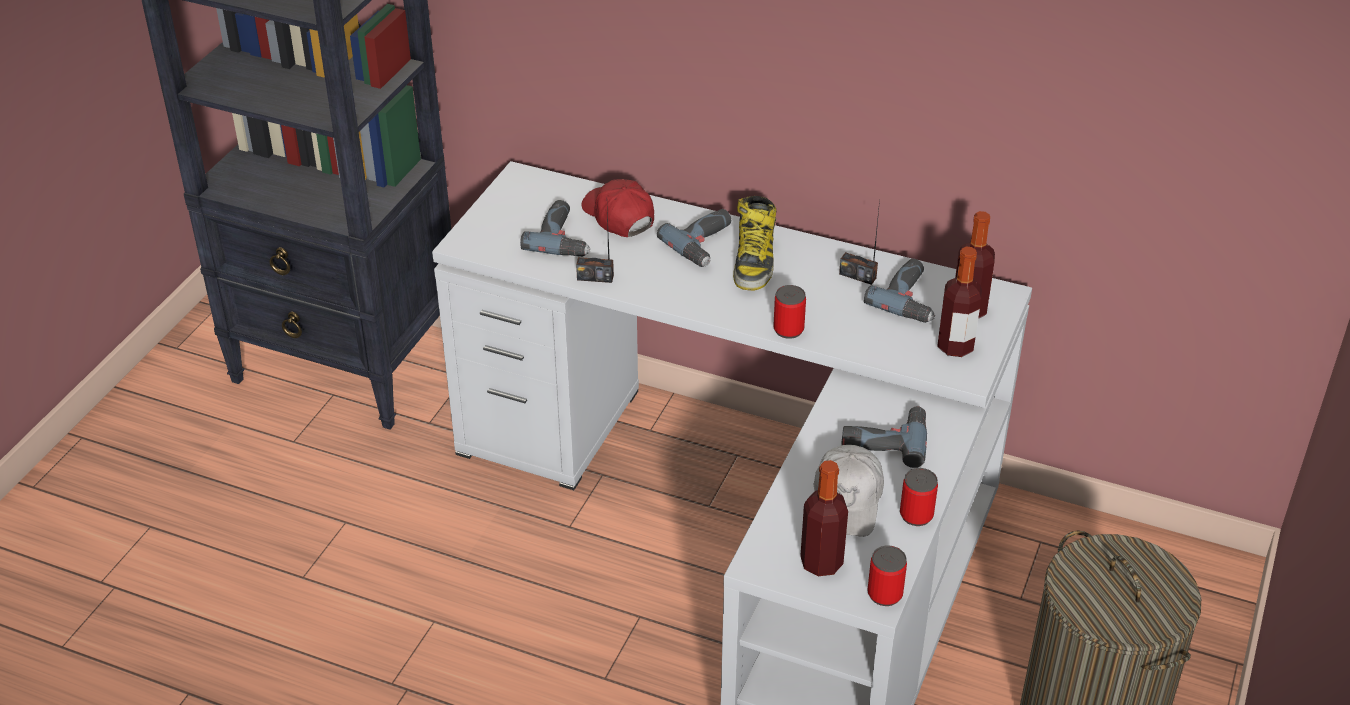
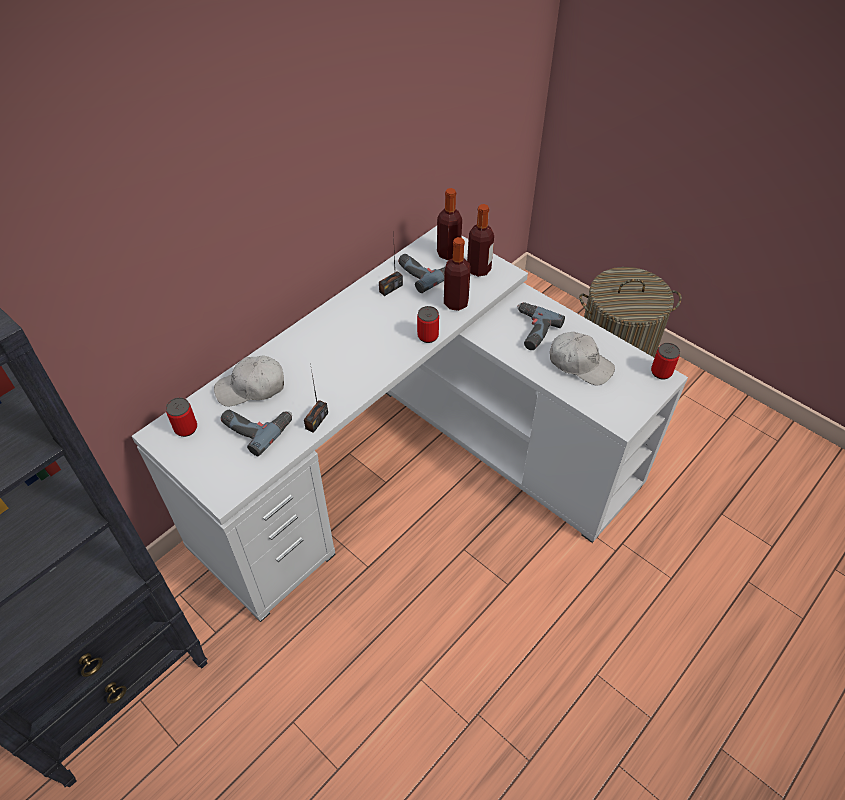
camera: 70 degrees left, 10 degrees up
(618, 216) = (251, 388): red cap -> white cap
(706, 244) = (314, 349): power drill -> none
(754, 261) = (347, 331): boot -> none
(821, 562) = (629, 392): bottle -> bottle (456, 303)
(916, 515) = (601, 338): can -> can (186, 428)

